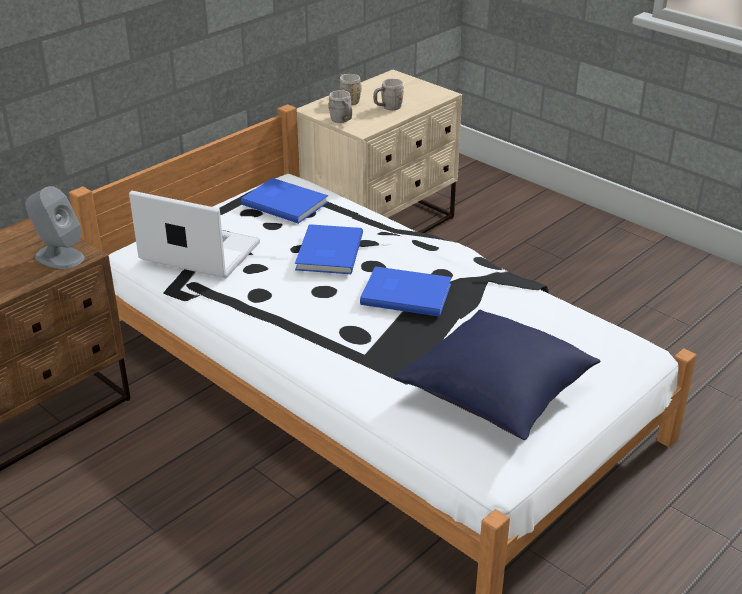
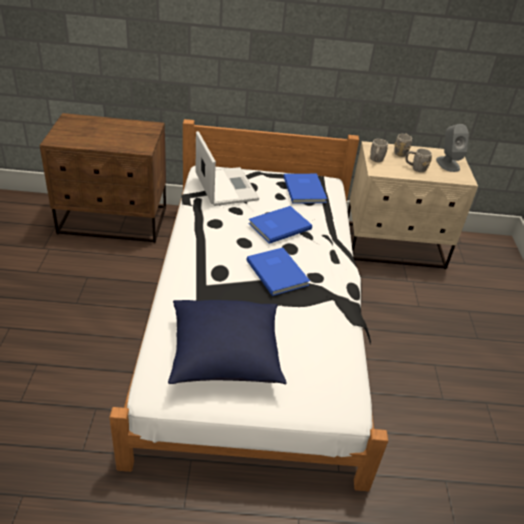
camera: 45 degrees right, 5 degrees up
(59, 257) = (134, 144): grey speaker -> grey speaker (447, 164)

